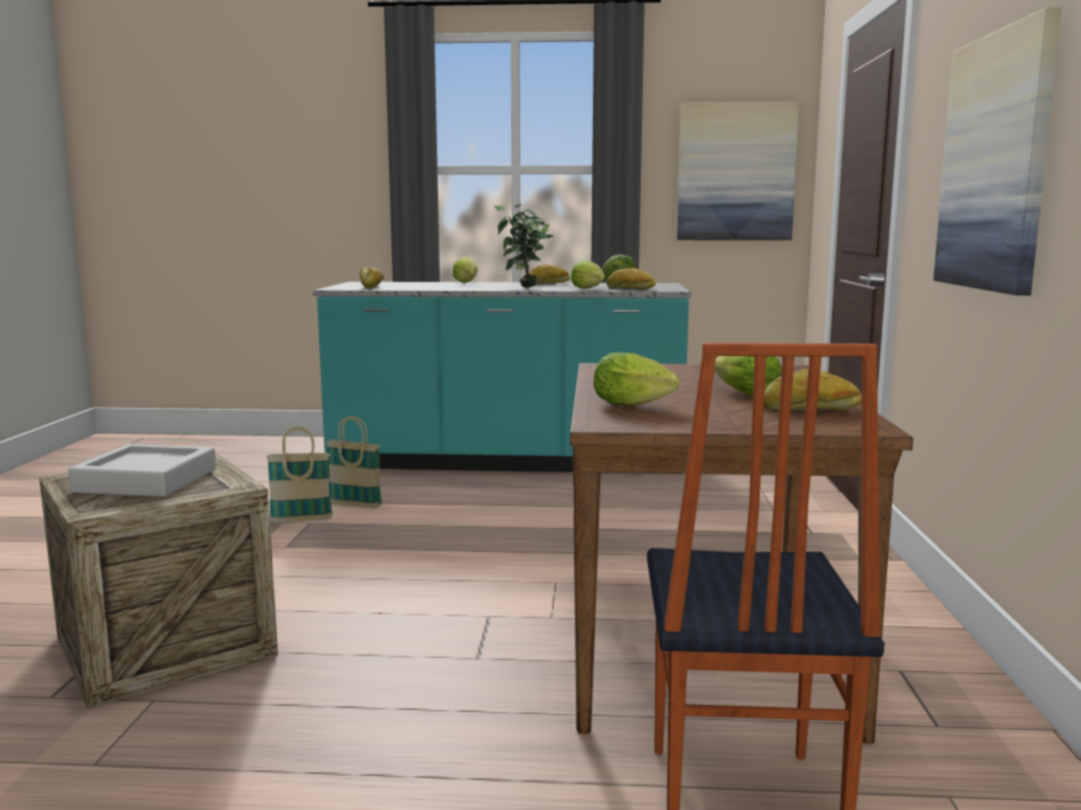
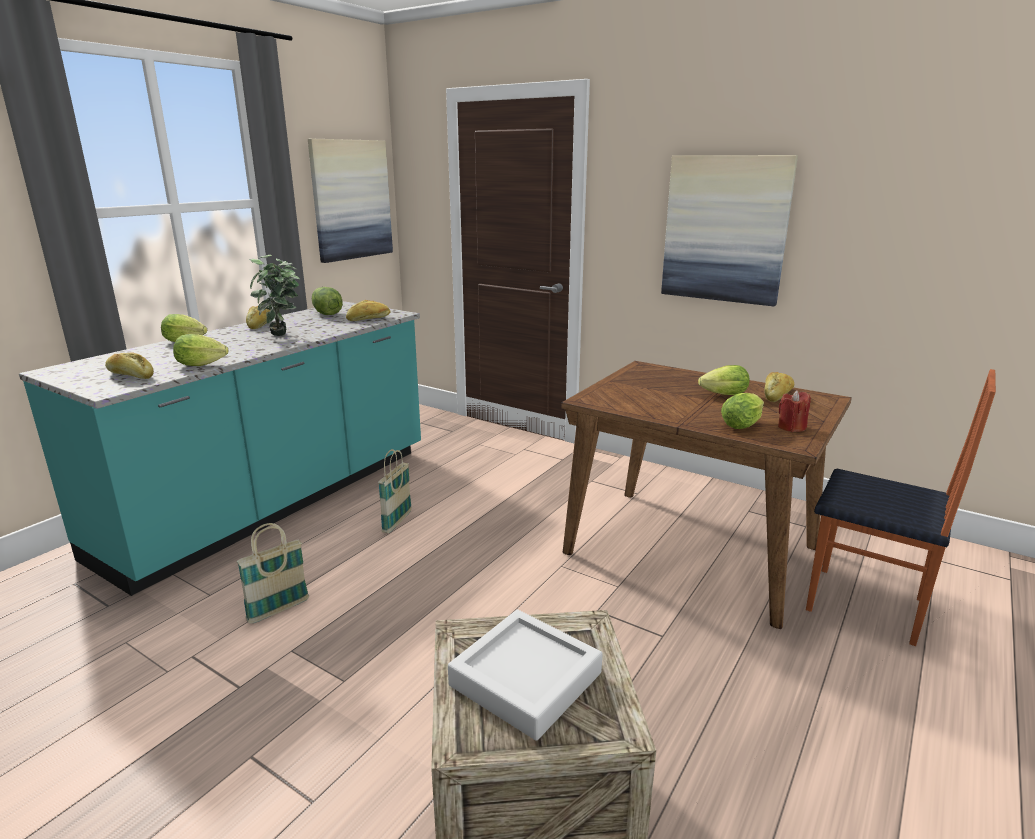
camera: 60 degrees left, 10 degrees up
(301, 520) = (278, 654): basket -> basket (397, 522)
(589, 289) = (345, 326): lettuce -> lettuce (204, 365)
(671, 419) = (791, 427): none -> red candle

